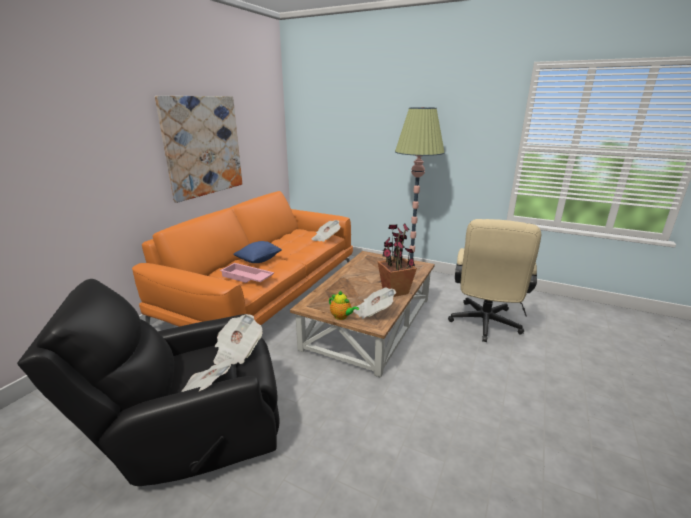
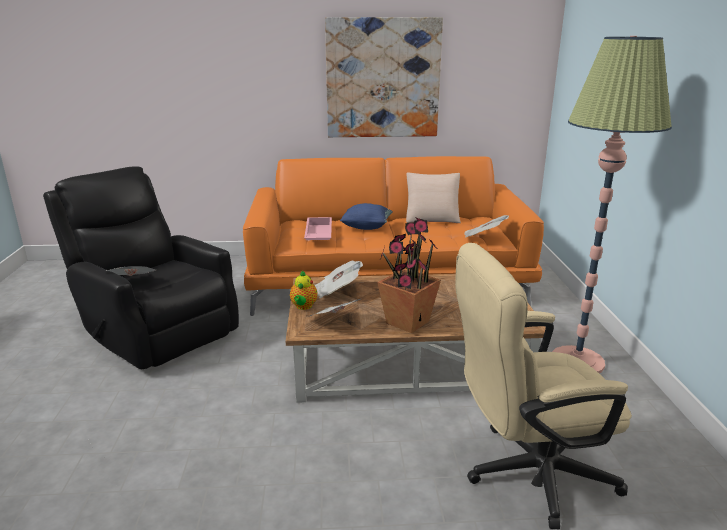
camera: 60 degrees right, 0 degrees up
(237, 351) = (188, 276): newspaper -> newspaper (335, 291)
(276, 240) = (432, 218): none -> beige pillow

